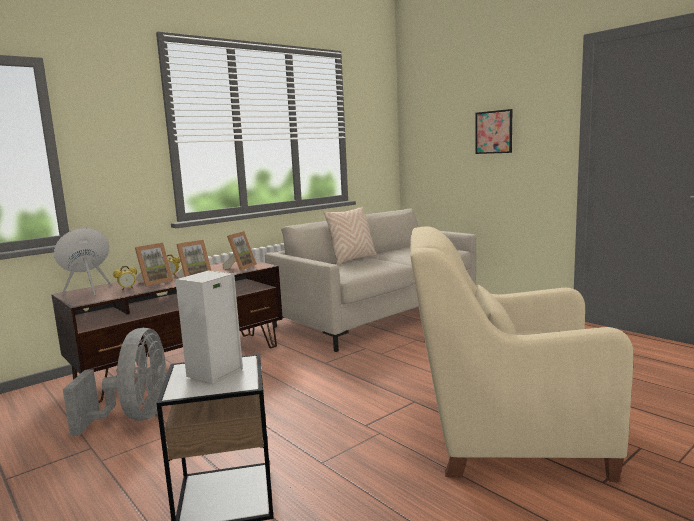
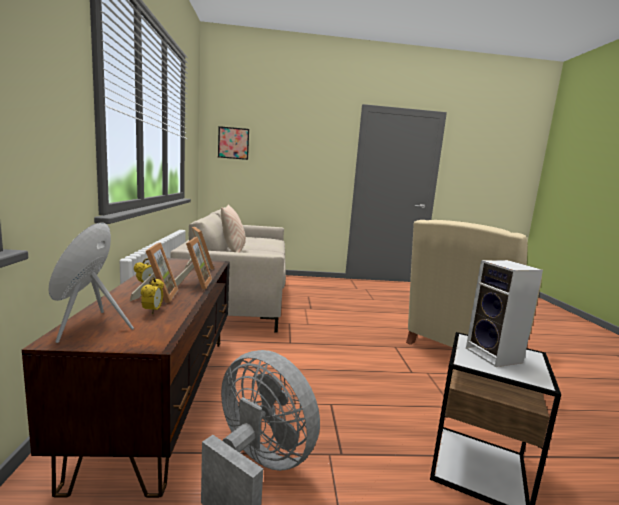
camera: 55 degrees left, 0 degrees up
(493, 132) = (295, 155): picture -> picture (233, 143)

